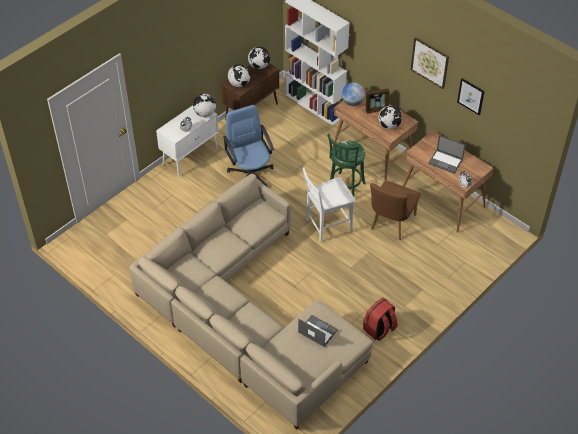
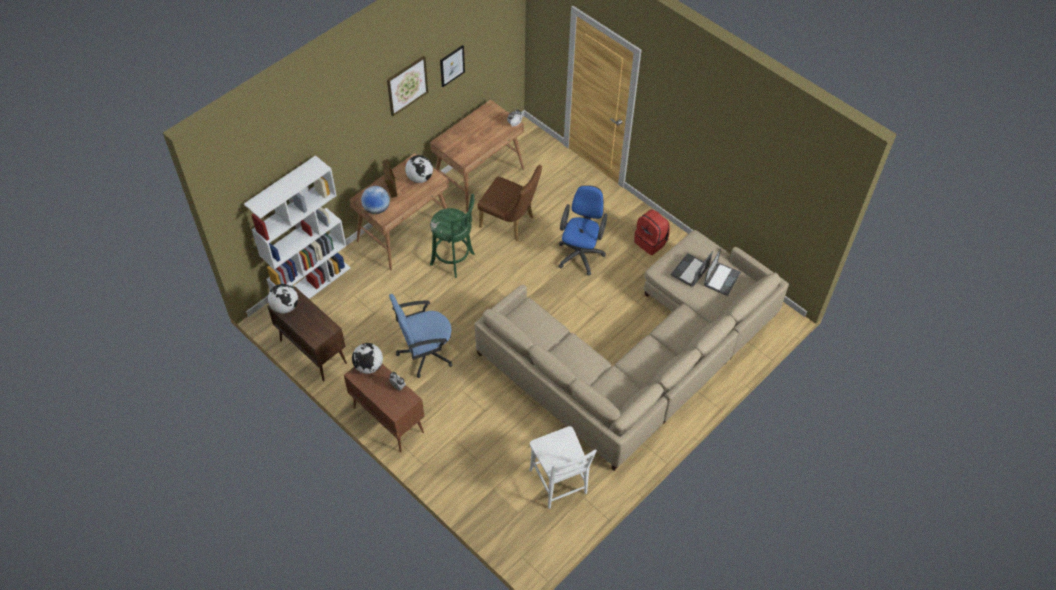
camera: 90 degrees left, 5 degrees up
(190, 157) = (387, 419): white cabinet -> brown cabinet
(239, 84) = (317, 329): globe -> none
(326, 226) = (511, 280): white chair -> white chair (559, 484)
(360, 275) = (581, 253): none -> blue office chair
(446, 161) = (479, 135): laptop -> laptop (722, 278)

